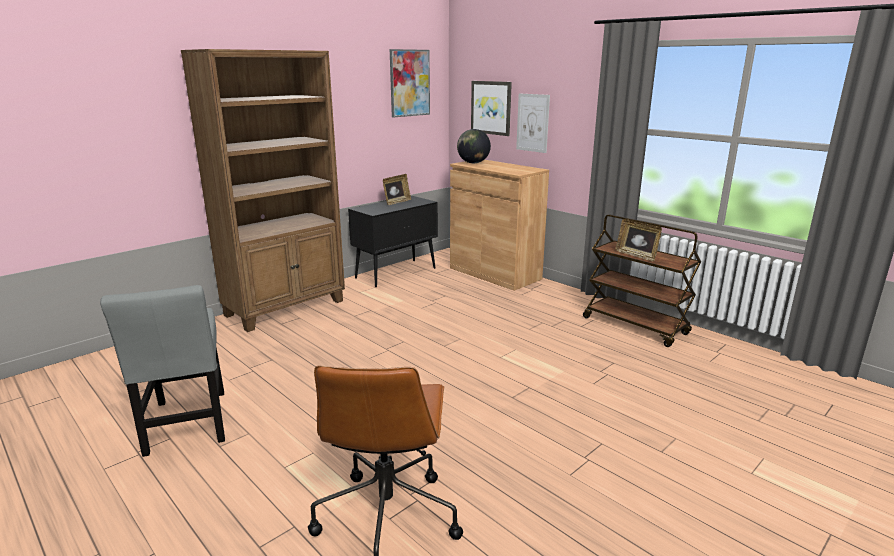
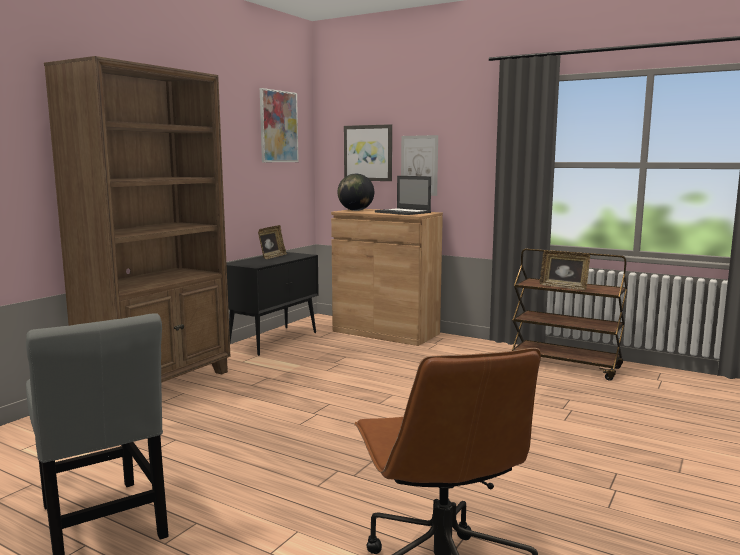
camera: 15 degrees left, 10 degrees down
(511, 168) = (403, 212): none -> laptop

